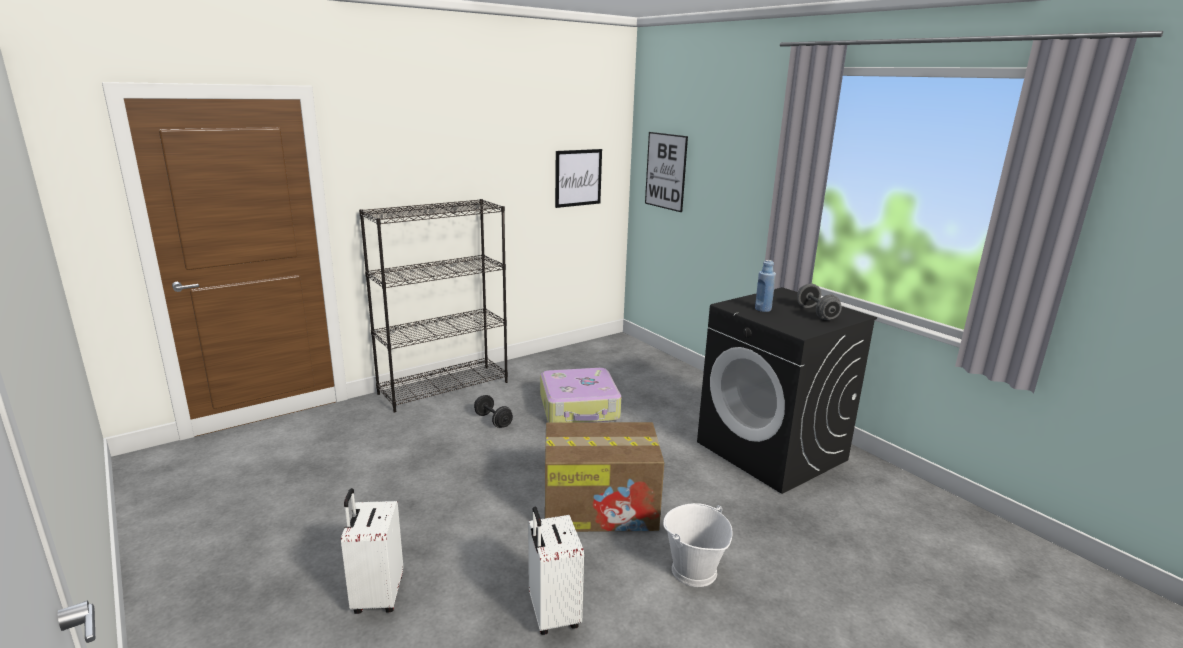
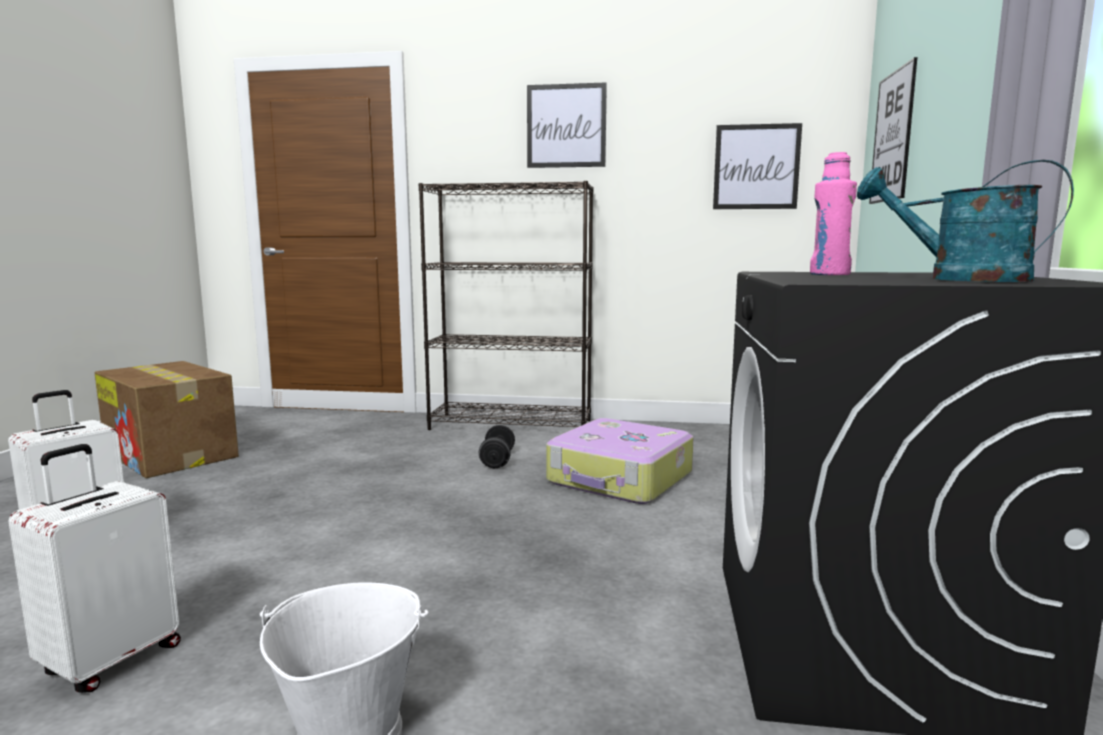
camera: 45 degrees right, 10 degrees down
(458, 152) = (566, 126): none -> picture
(601, 507) = (422, 581): cardboard box -> cardboard box (171, 454)
(763, 309) = (829, 274): blue bottle -> pink bottle
(816, 313) = (959, 279): grey dumbbell -> turquoise watering can

